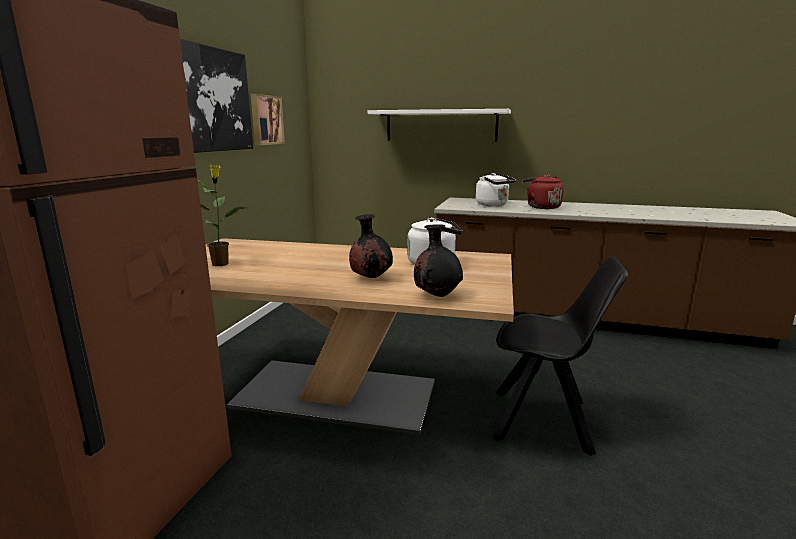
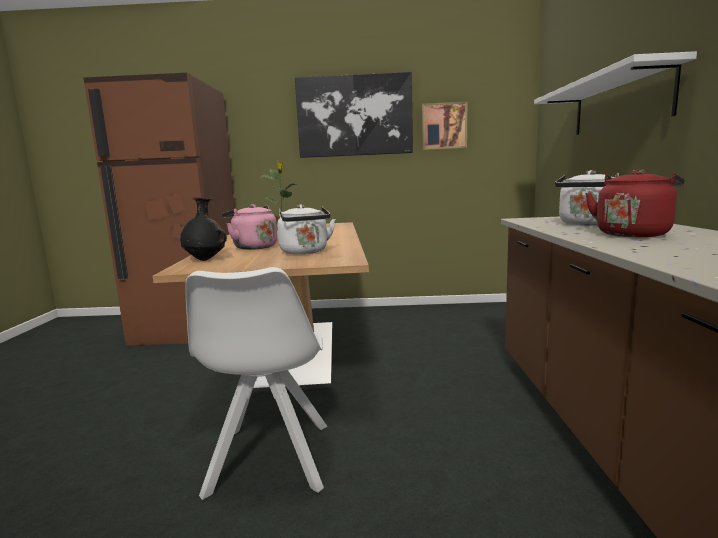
camera: 75 degrees right, 5 degrees down
(370, 278) = (253, 247): black vase -> pink kettle
(544, 421) = (269, 460): black chair -> white chair

